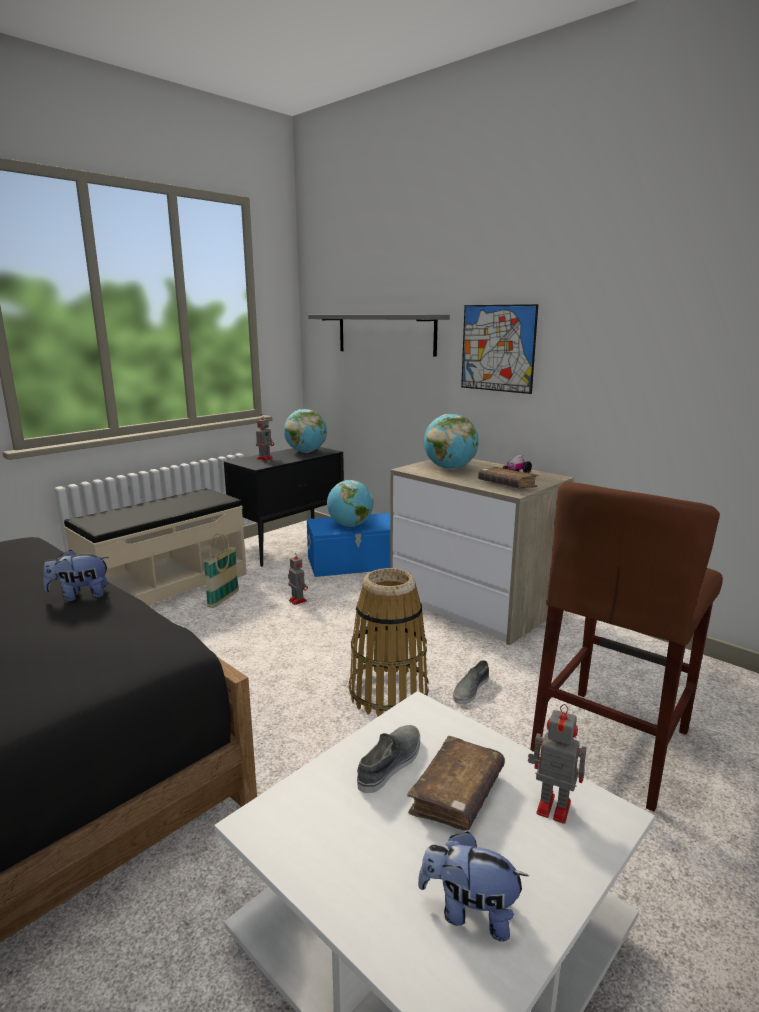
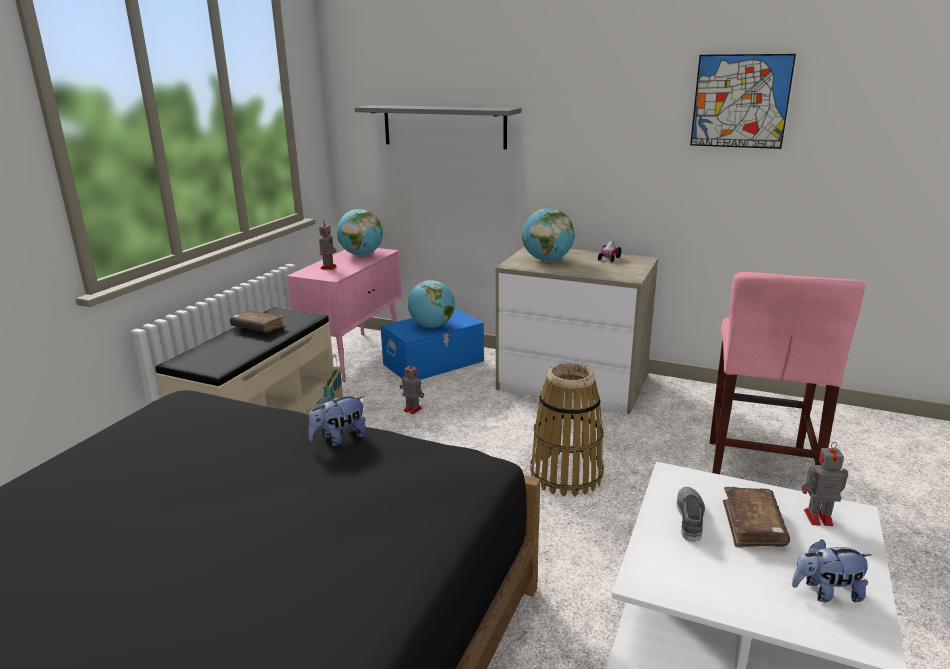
camera: 20 degrees left, 5 degrees up
(290, 546) = (354, 355): black cabinet -> pink cabinet
(470, 689) = (628, 457): grey shoe -> none
(498, 348) = (576, 141): picture -> picture (740, 101)
(507, 485) = (616, 272): brown book -> brown book (258, 328)
(612, 743) = (758, 474): brown stool -> pink stool

